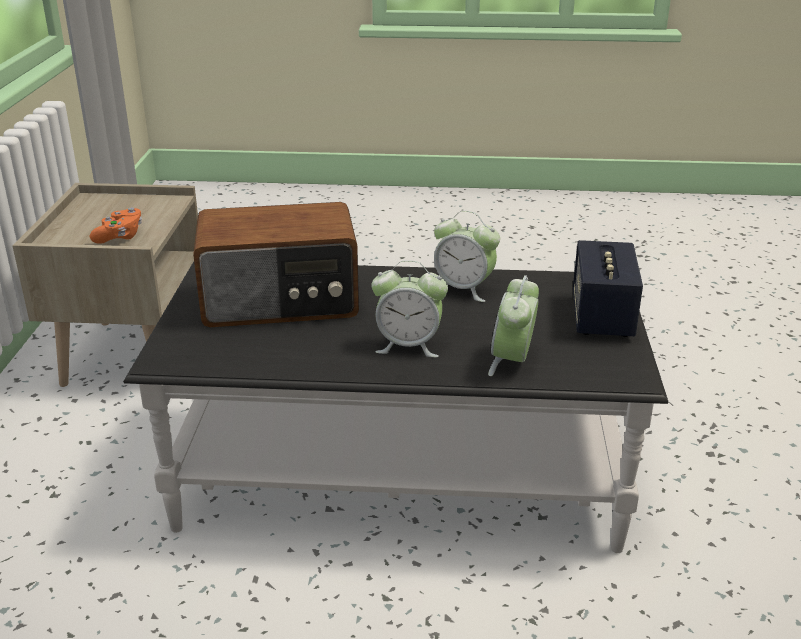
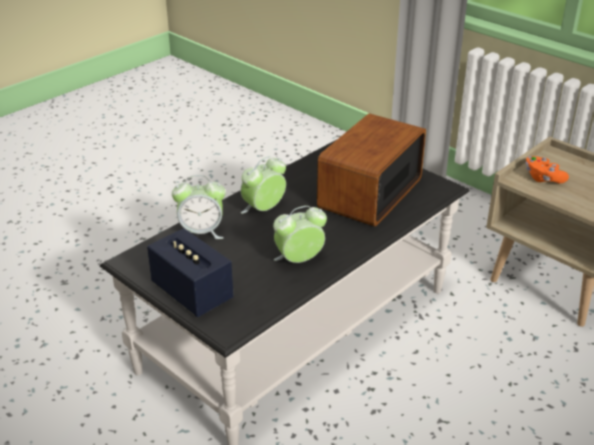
camera: 130 degrees right, 5 degrees up
(512, 361) = (201, 232): alarm clock -> alarm clock turned 120 degrees clockwise

